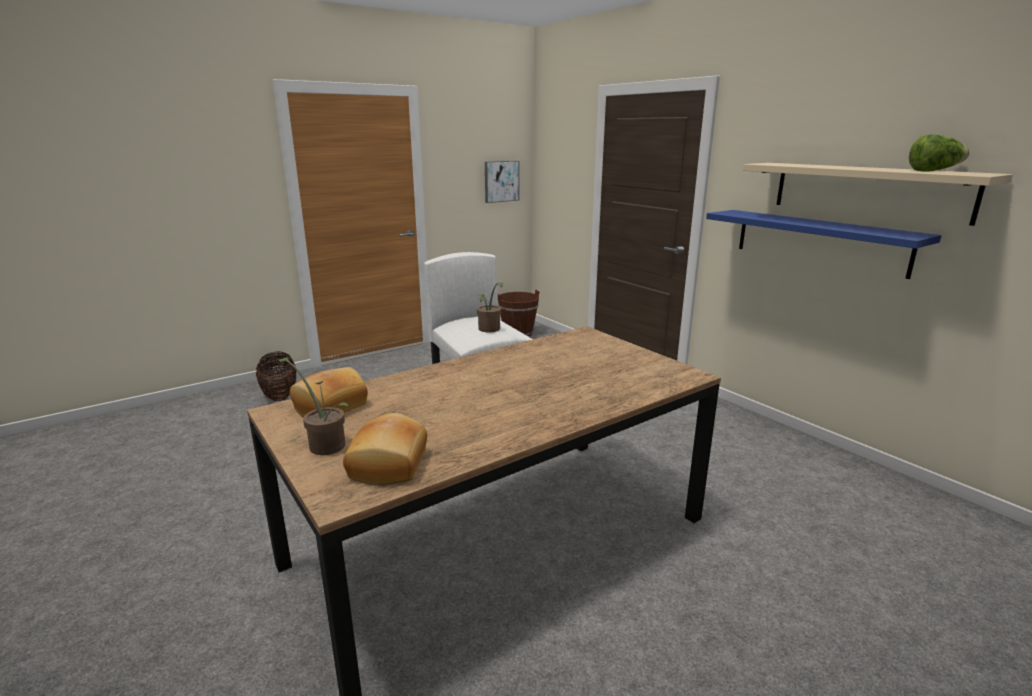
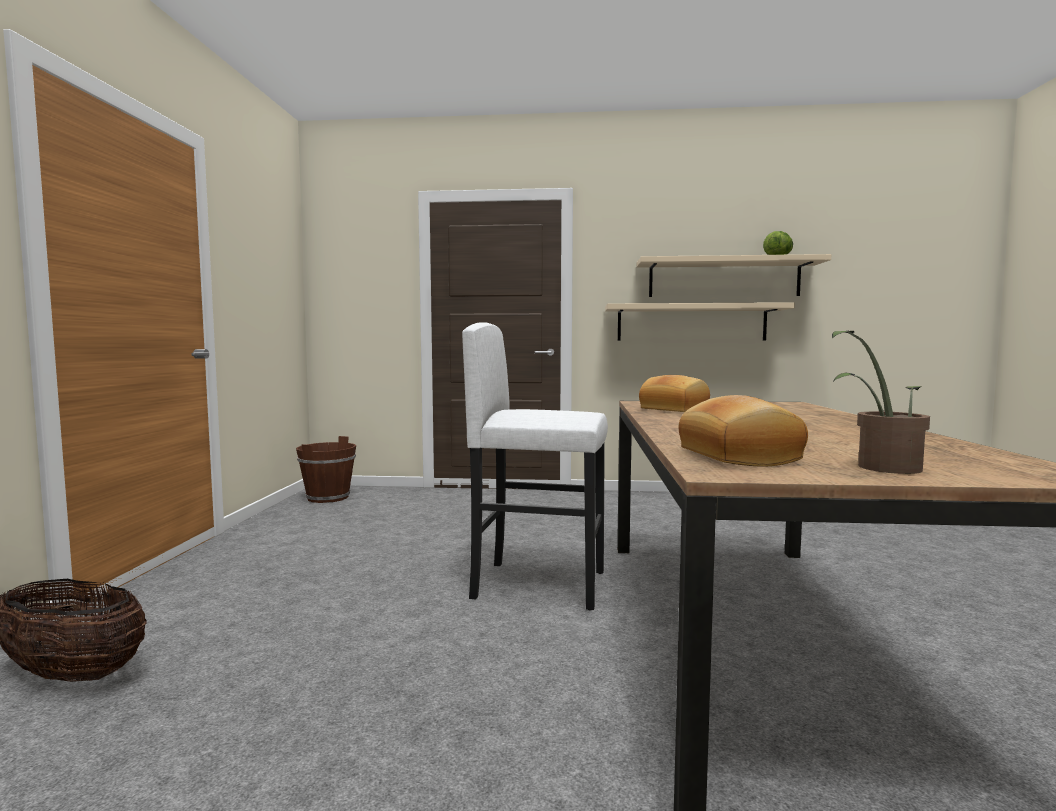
camera: 50 degrees left, 15 degrees down
(390, 465) = (967, 458): bread -> bread (675, 410)
(489, 330) = (565, 410): potted plant -> none
(501, 181) = (282, 296): picture -> none
(819, 241) = (691, 323): blue shelf -> beige shelf

